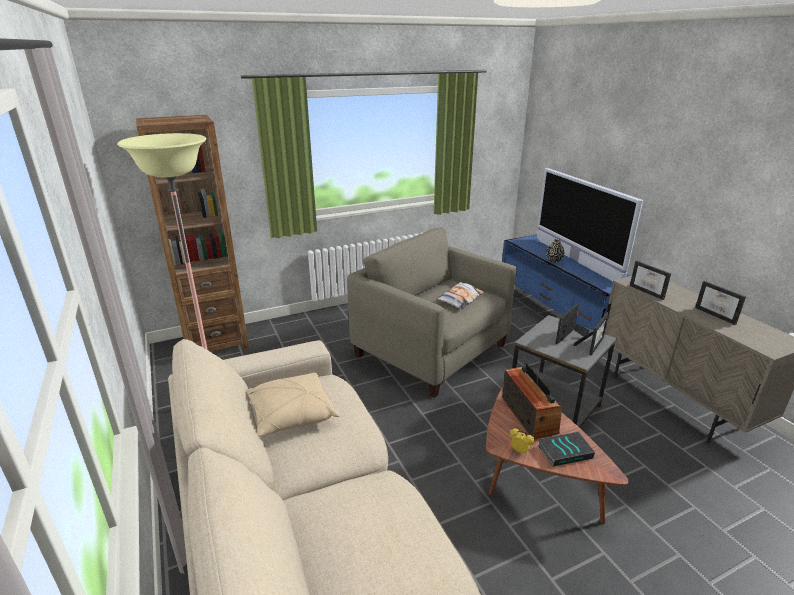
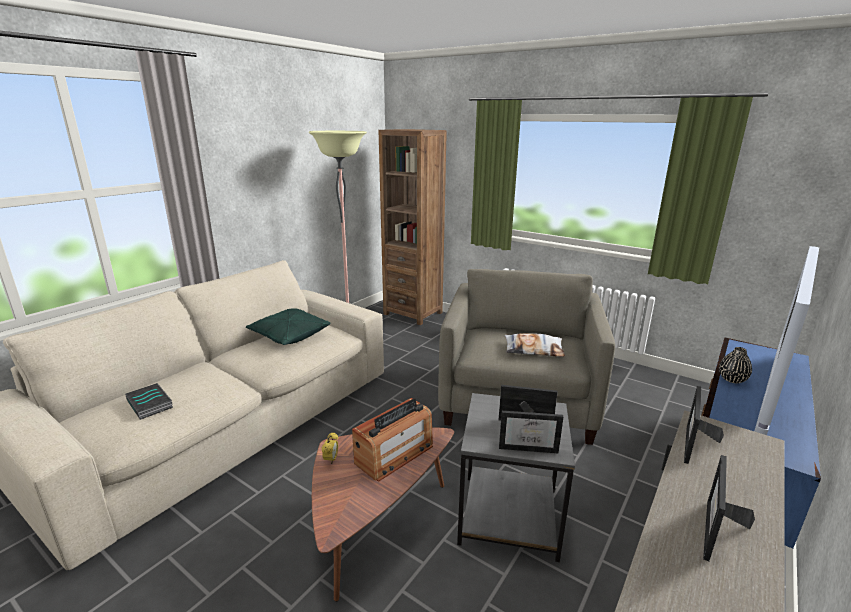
camera: 60 degrees right, 5 degrees down
(291, 414) = (289, 336): beige pillow -> green pillow
(565, 451) = (349, 491): book -> book (151, 404)

